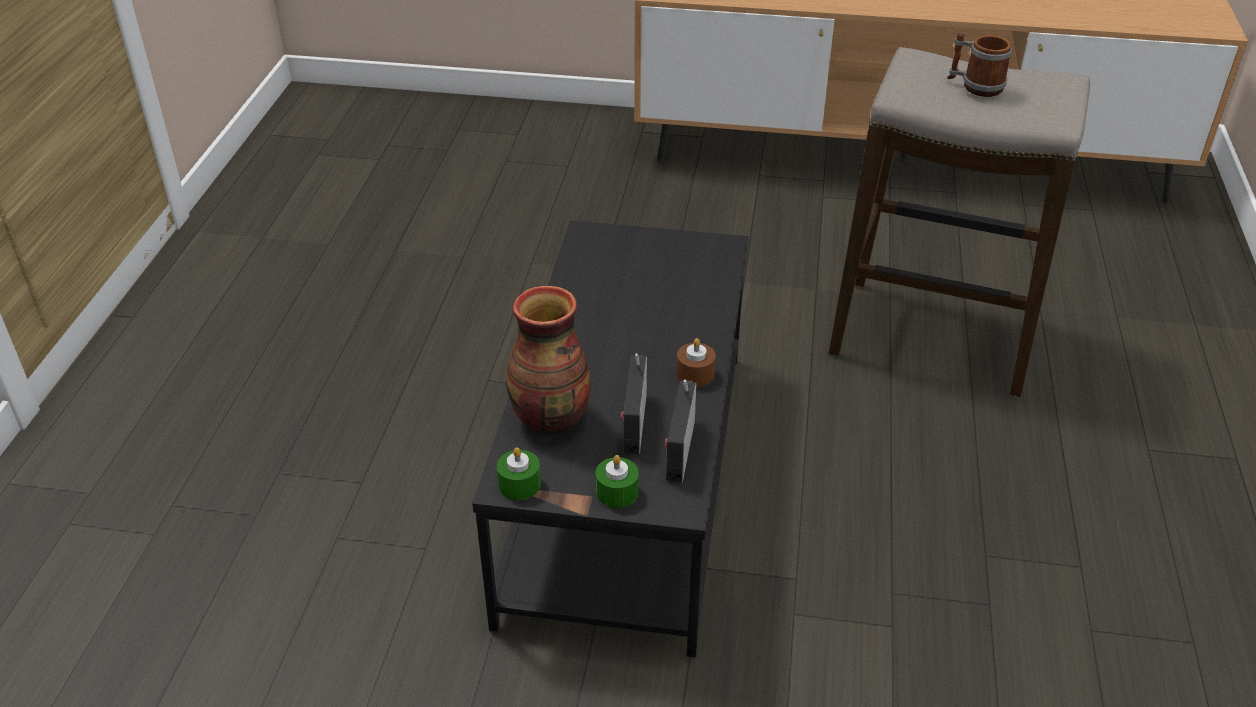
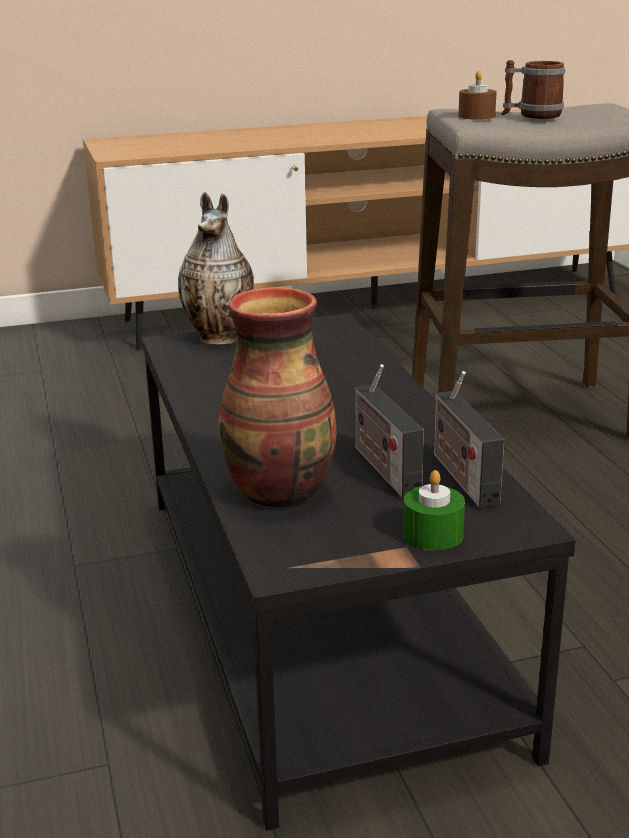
camera: 25 degrees left, 15 degrees down
(519, 484) = (301, 561): green candle -> none
(626, 240) = (222, 338): none -> vase
(695, 374) = (410, 416): brown candle -> brown candle (476, 116)

